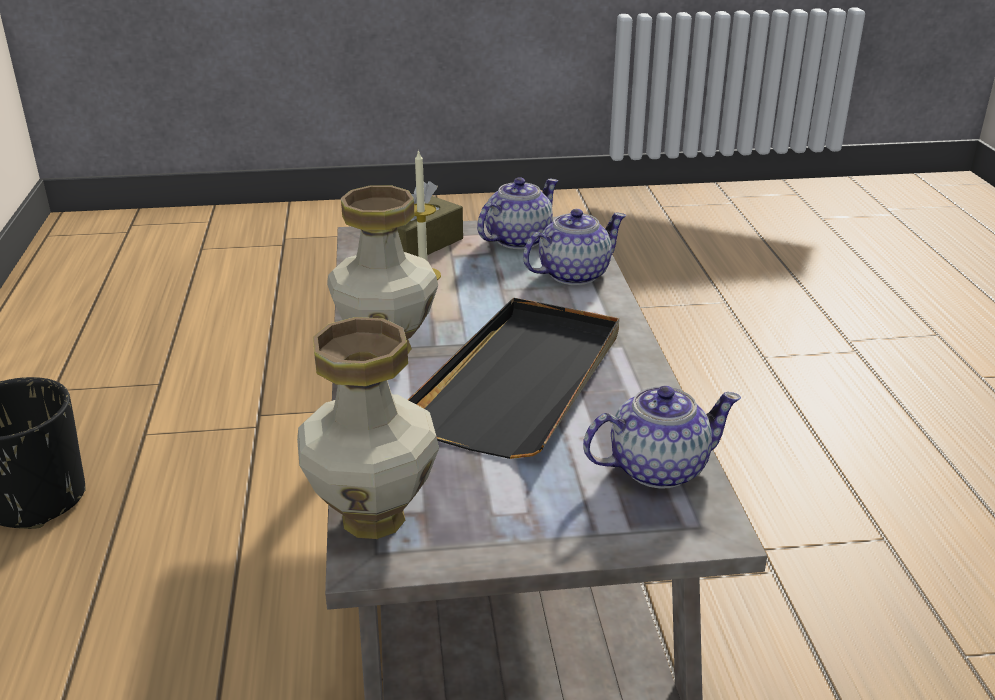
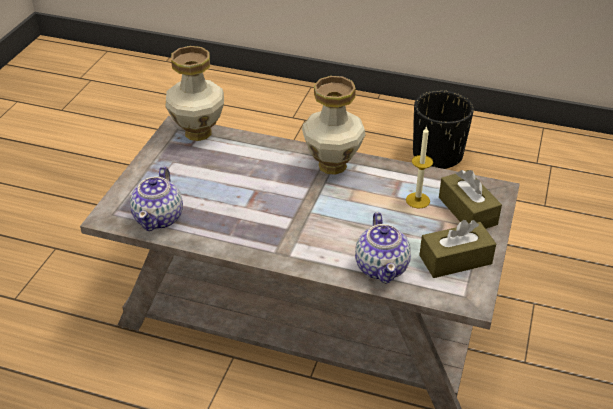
camera: 115 degrees right, 10 degrees up
(517, 240) = (455, 260): teapot -> brown tissue box
(522, 381) = (266, 201): black tray -> none

